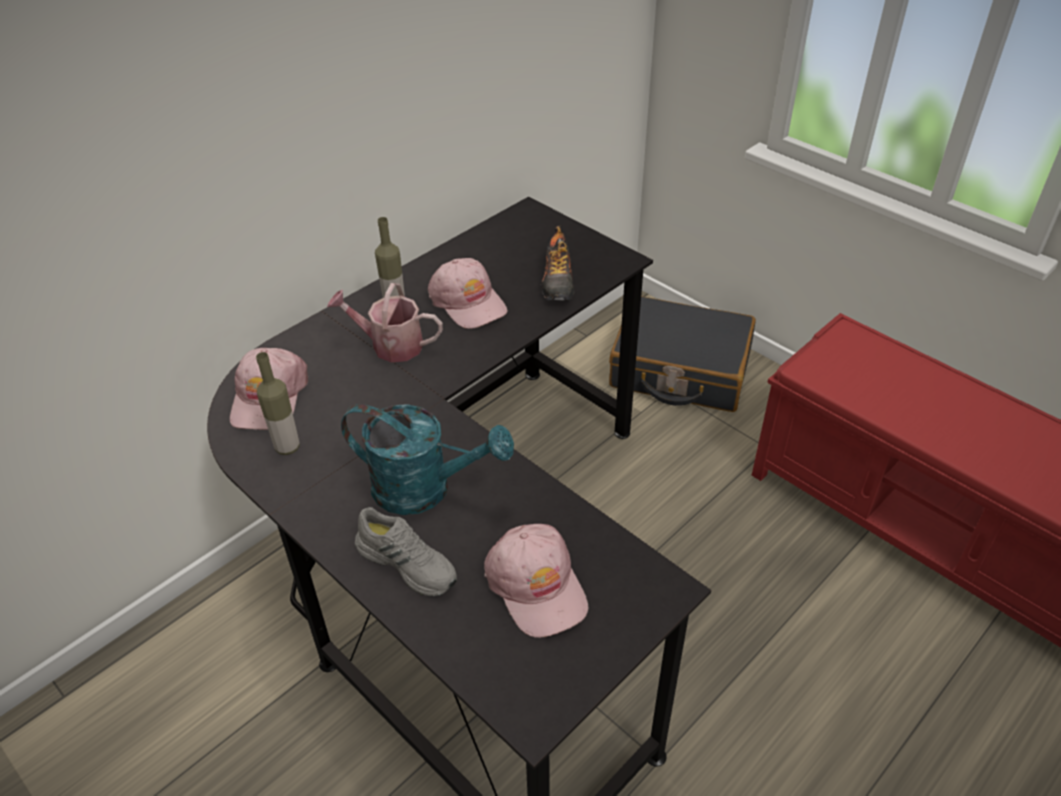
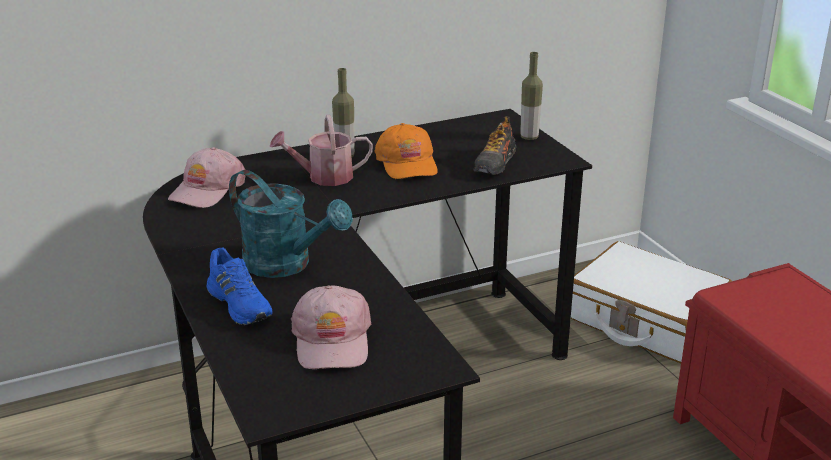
camera: 20 degrees right, 15 degrees down
(287, 447) = (200, 220): bottle -> bottle (529, 137)
(390, 345) = (324, 177): watering can -> watering can turned 45 degrees counterclockwise
(408, 562) = (241, 303): grey shoe -> blue shoe
(468, 302) = (407, 163): pink cap -> orange cap
(679, 370) = (645, 320): black suitcase -> white suitcase

